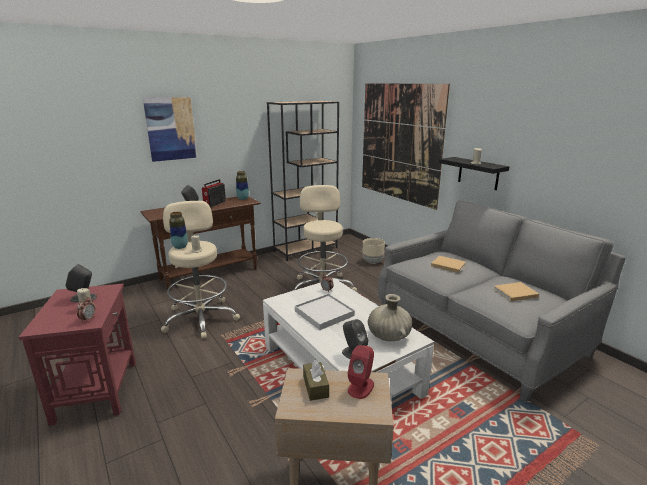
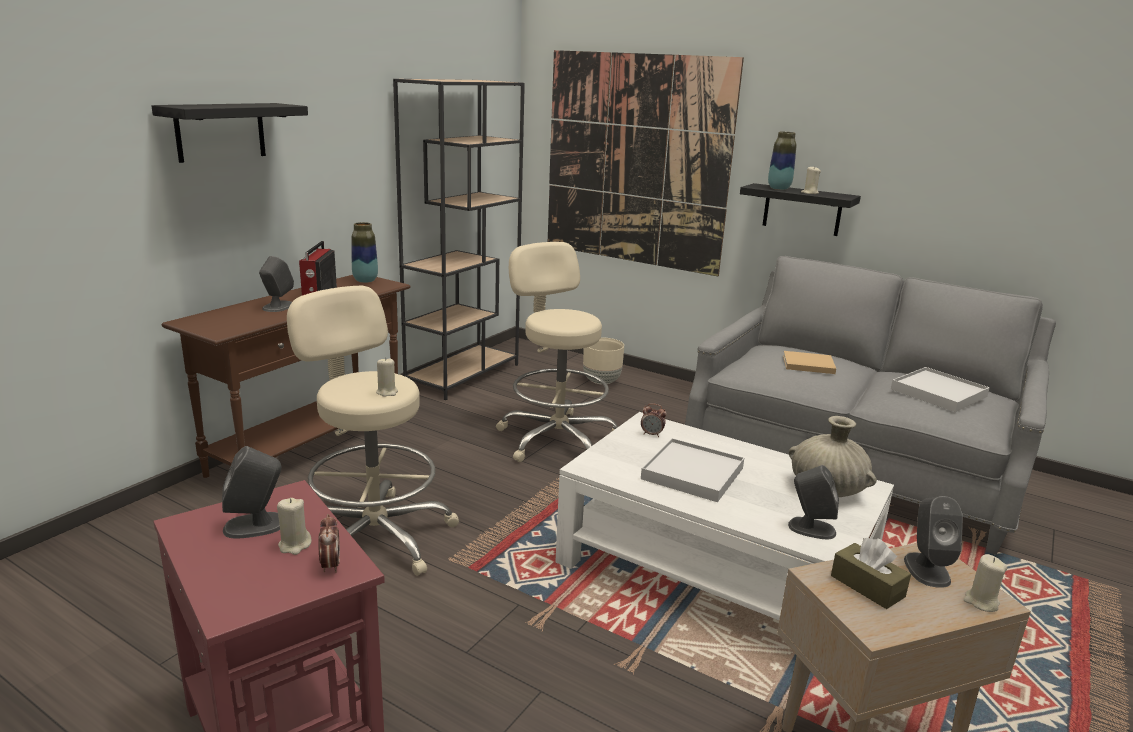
camera: 25 degrees left, 0 degrees up
(171, 129) = (220, 131): picture -> black shelf
(180, 247) = (340, 389): vase -> vase (779, 189)
(361, 387) = (926, 569): red speaker -> grey speaker
(369, 412) = (981, 602): none -> beige candle
(514, 293) = (938, 393): beige book -> white tray

